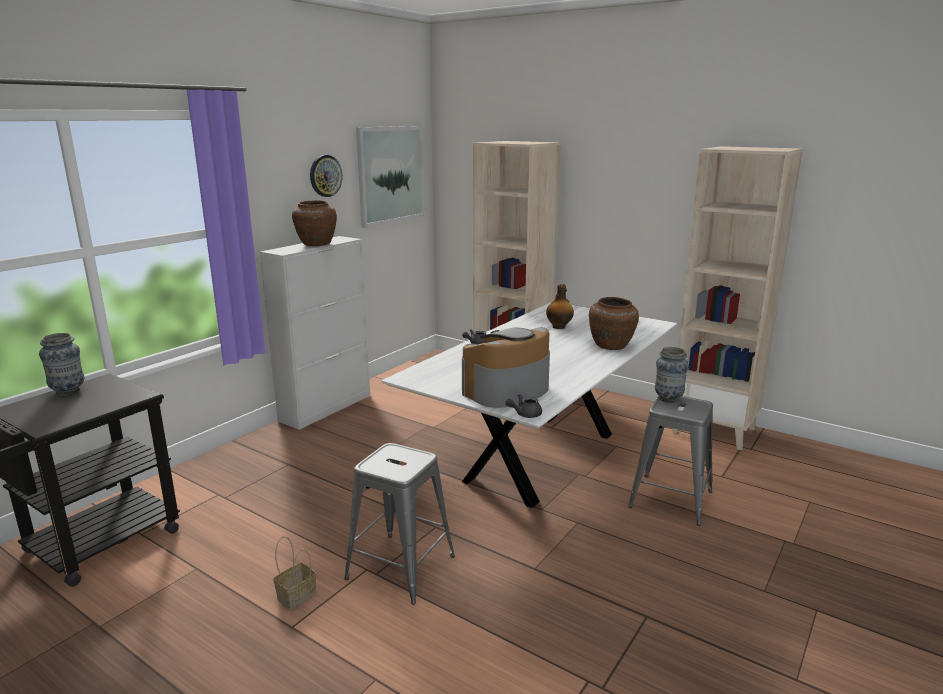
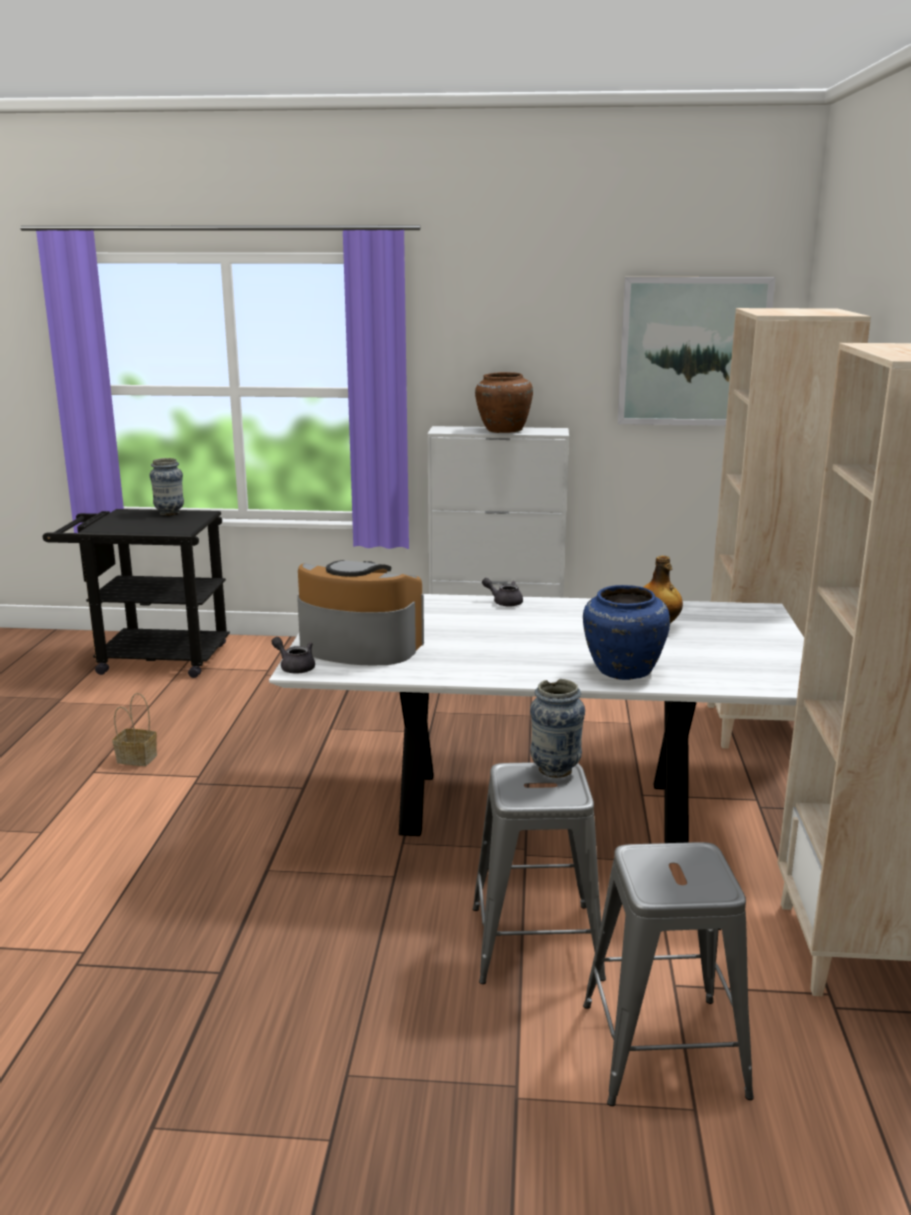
camera: 60 degrees right, 0 degrees up
(325, 176) = (556, 342): wall clock -> none
(401, 567) = (214, 792): grey stool -> grey stool (664, 1050)
(611, 346) = (621, 671): brown vase -> blue vase

